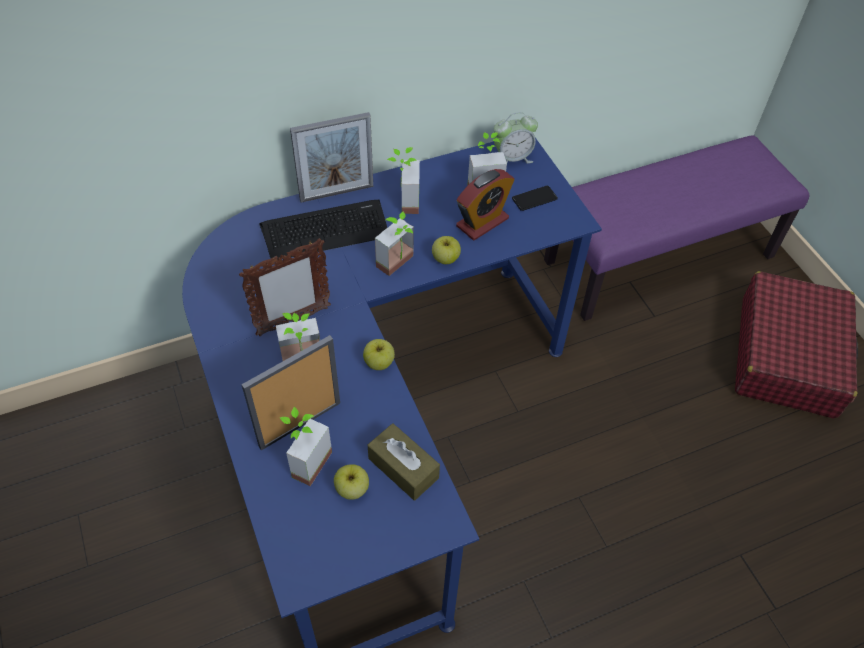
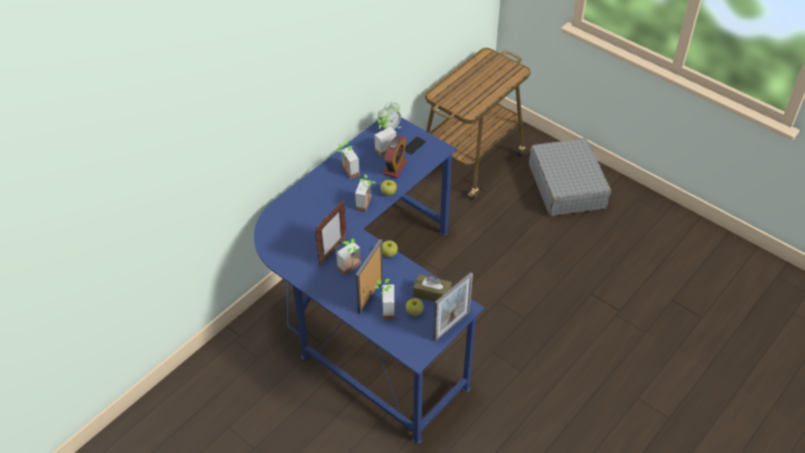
camera: 25 degrees left, 5 degrees down
(325, 230) = (316, 202): keyboard -> none
(336, 193) = (308, 181): picture frame -> picture frame (451, 326)
(659, 258) = (472, 159): purple bench -> cart
(787, 356) = (566, 186): red suitcase -> grey suitcase

